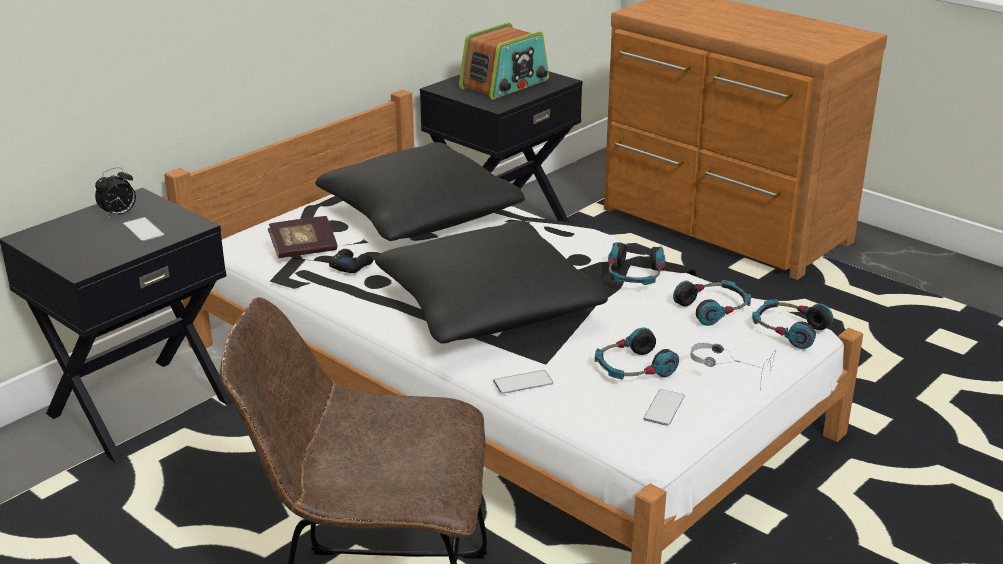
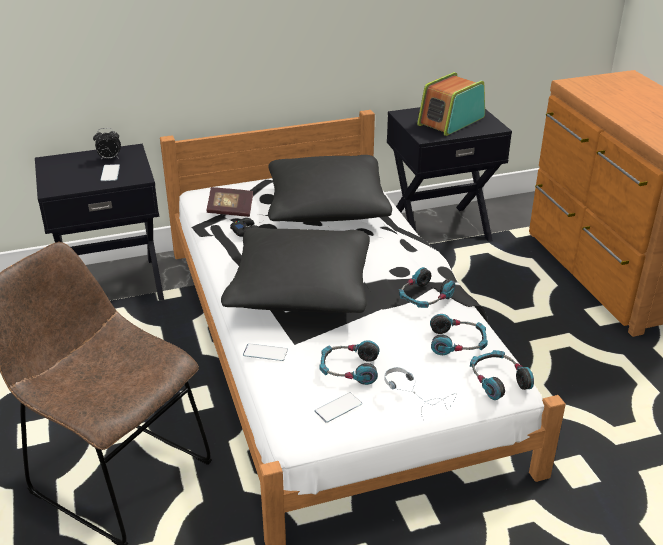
camera: 30 degrees right, 5 degrees up
(505, 84) = (450, 121): radio -> radio turned 150 degrees clockwise

